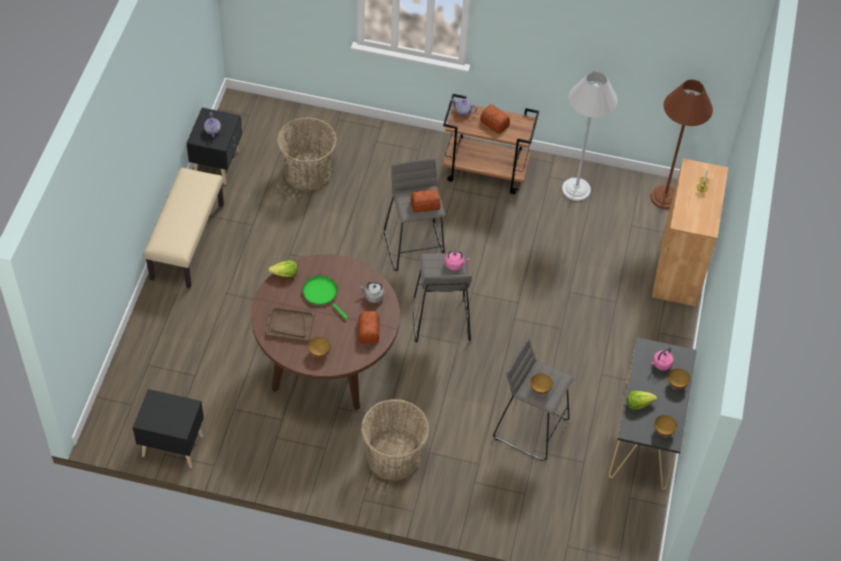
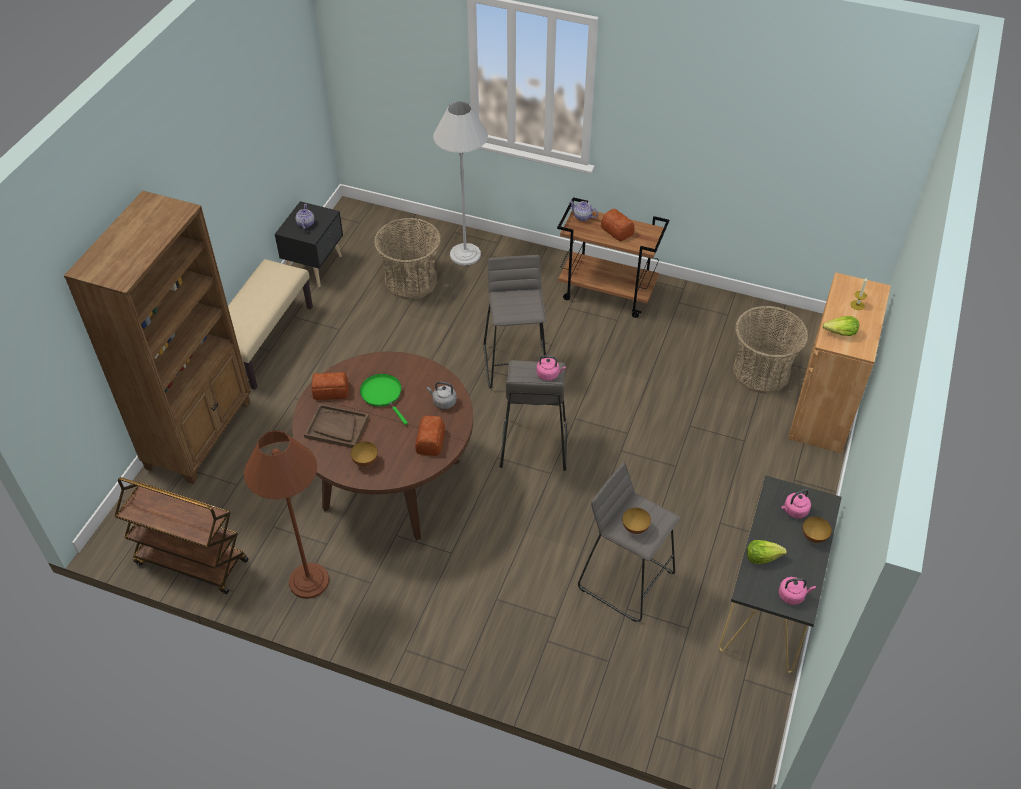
camera: 10 degrees right, 5 degrees down
(151, 333) = (200, 434): none -> brown bookcase
(172, 444) = (190, 562): black nightstand -> brown cart
(284, 274) = (344, 370): lettuce -> lettuce (840, 333)
(393, 457) = (452, 600): basket -> basket (761, 372)
(426, 204) = (524, 308): bread -> bread (331, 391)
(576, 189) = (708, 317): white floor lamp -> white floor lamp (465, 254)
(663, 431) = (792, 595): bowl -> pink kettle
(664, 197) = (810, 332): brown floor lamp -> brown floor lamp (308, 581)

